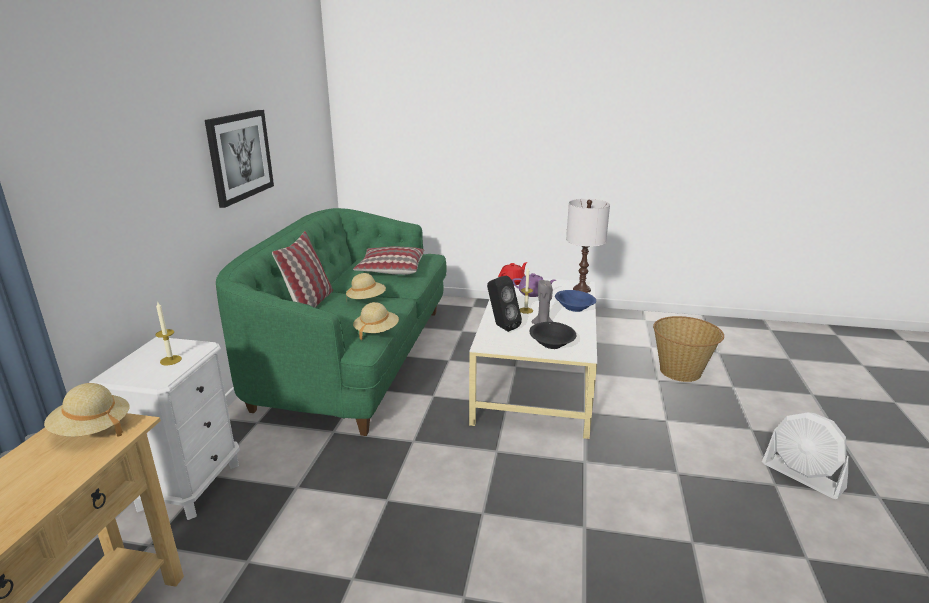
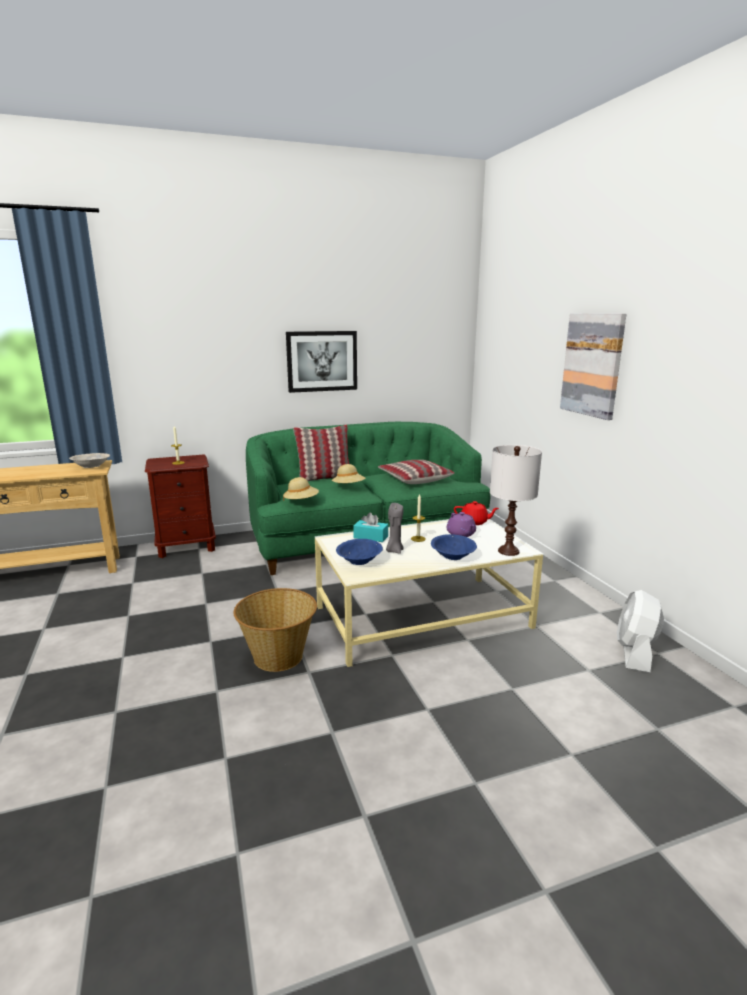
camera: 60 degrees right, 5 degrees down
(92, 429) = (91, 467): beige hat -> beige bowl
(189, 485) = (186, 547): white nightstand -> brown nightstand
(501, 327) = (370, 537): black speaker -> turquoise tissue box
(526, 123) = (592, 365): none -> picture
(552, 344) = (359, 561): black bowl -> blue bowl
(681, 371) = (556, 703): basket -> basket (278, 657)
(802, 476) = (403, 843): white fan -> white fan (634, 653)

